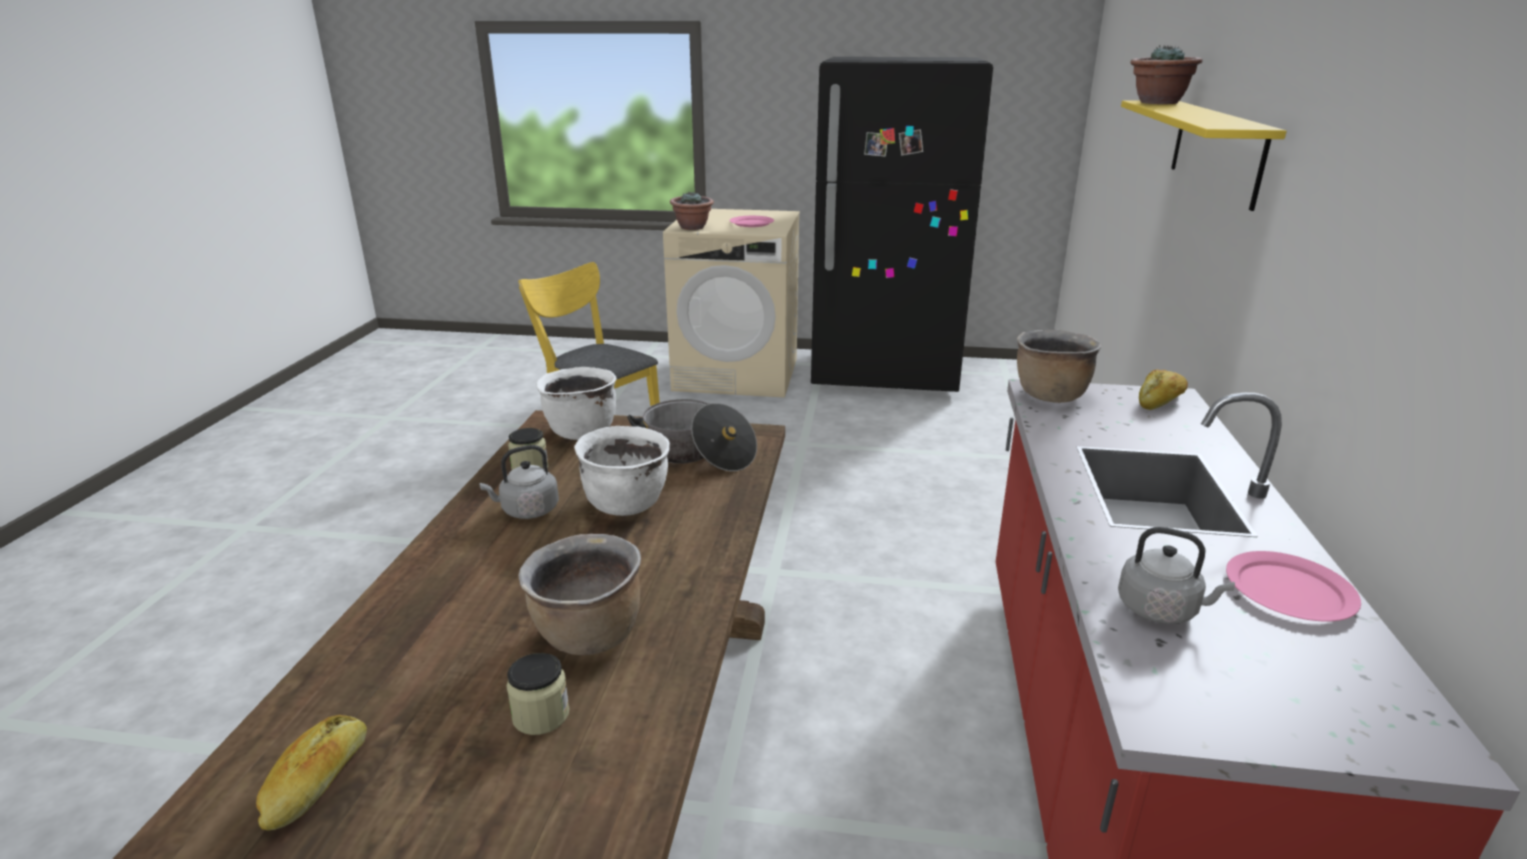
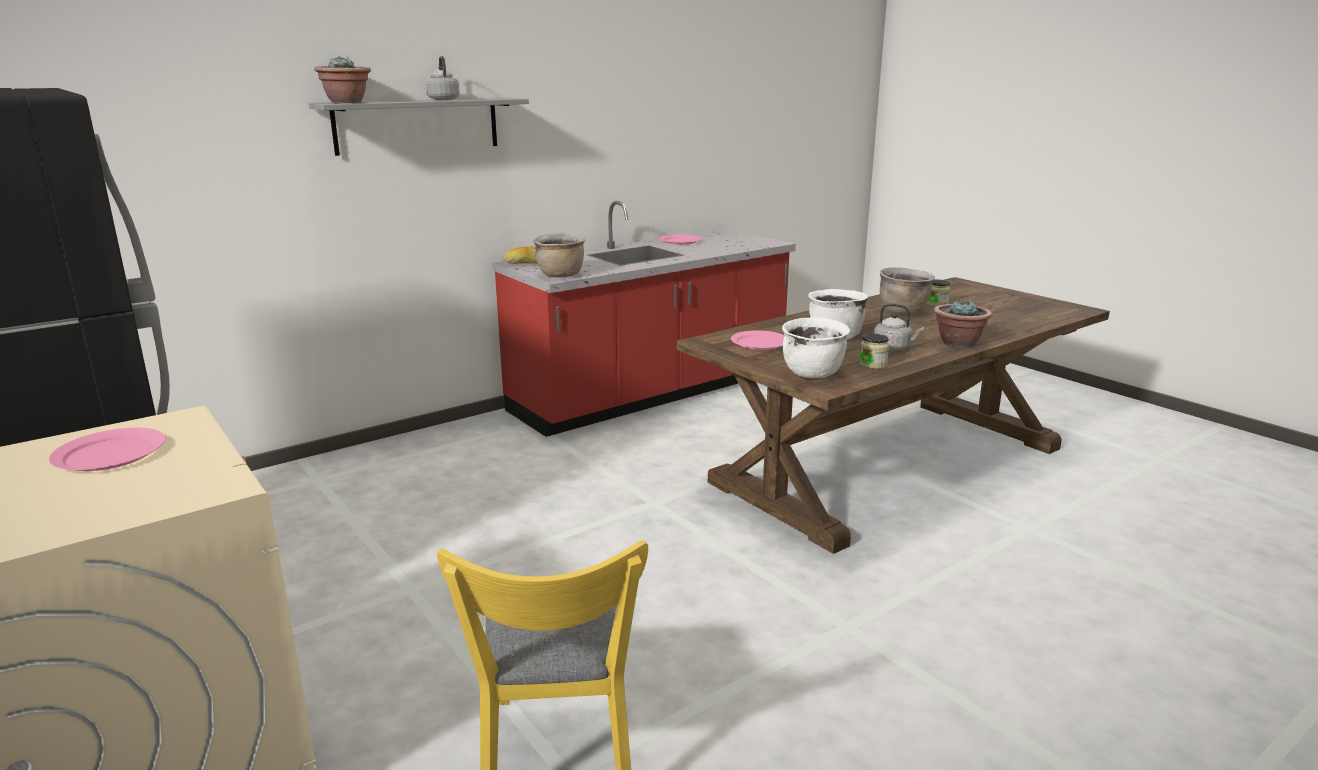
camera: 135 degrees left, 5 degrees down
(318, 782) = (1021, 312): bread -> none
(692, 227) = (202, 481): potted plant -> potted plant (958, 343)
(697, 454) = (759, 343): cooking pot -> pink plate
(1161, 610) = (725, 247): grey kettle -> grey kettle (443, 99)
(1216, 150) = (417, 125): yellow shelf -> grey shelf

